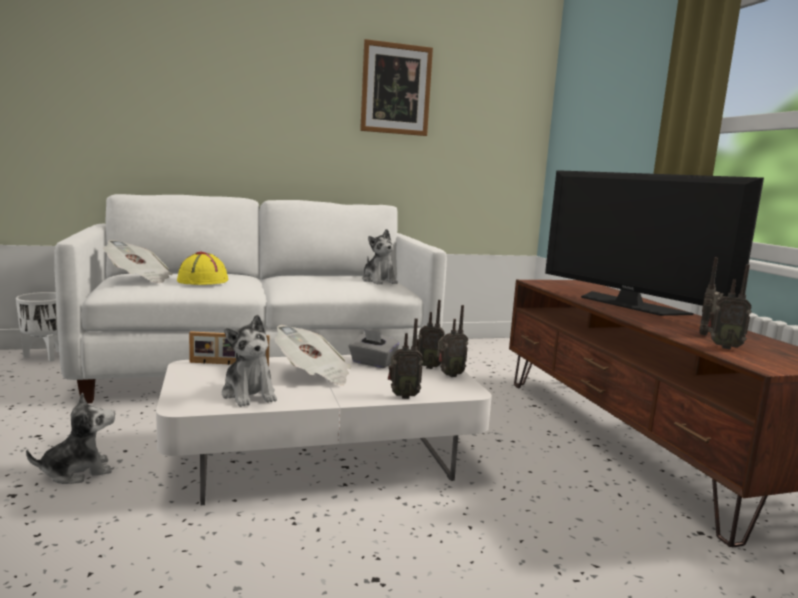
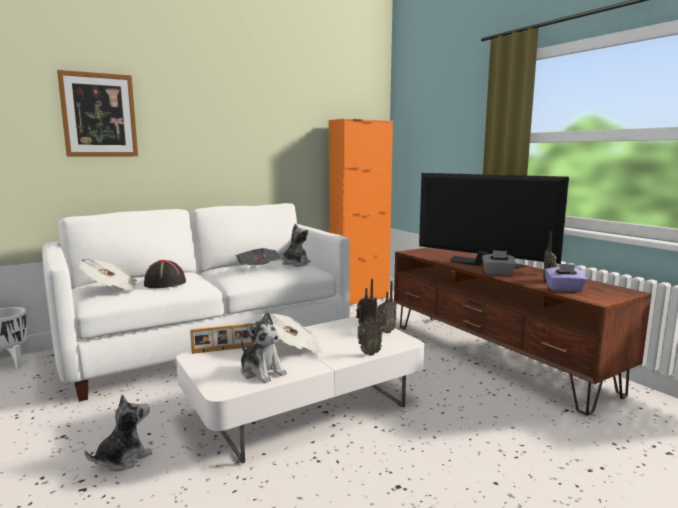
camera: 15 degrees left, 0 degrees up
(203, 281) = (165, 283): yellow hat -> black hat
(326, 281) = (258, 269): none -> newspaper
(372, 363) = (326, 331): grey tissue box -> grey tissue box (498, 273)
(379, 281) = (295, 264): plush toy -> plush toy turned 105 degrees counterclockwise
(396, 89) = (280, 112): picture -> picture (99, 115)
(482, 344) = (359, 299): none -> orange cabinet
(723, 347) = (564, 289): radio -> purple tissue box

